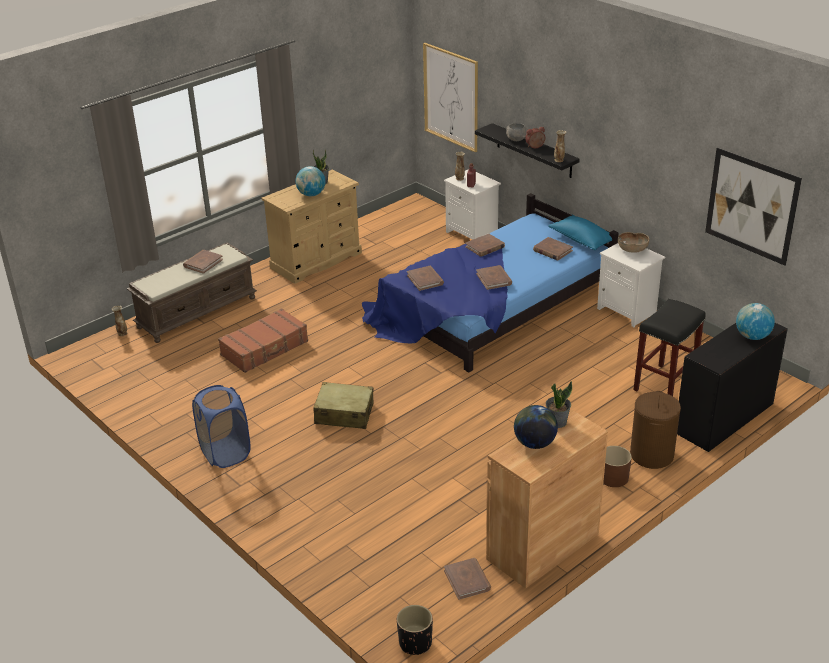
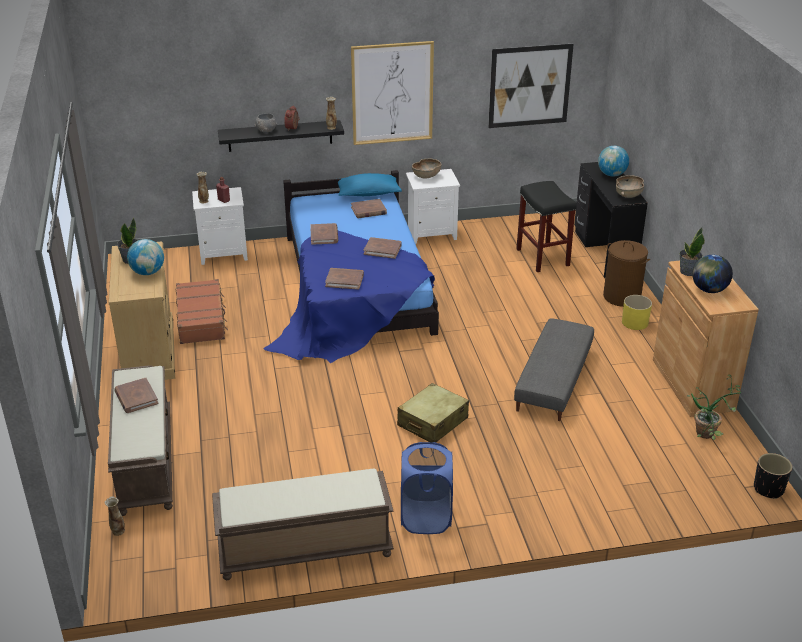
camera: 60 degrees left, 0 degrees up
(153, 412) = (304, 550): none -> brown bench
(265, 348) = (272, 435): brown suitcase -> brown suitcase (201, 319)
(451, 97) = (151, 124): picture -> picture (392, 93)
(465, 457) = (554, 379): none -> grey ottoman
(467, 580) = (709, 435): brown book -> potted plant
(613, 477) = (635, 322): brown planter -> yellow planter
(721, 358) = (628, 195): none -> brown bowl

